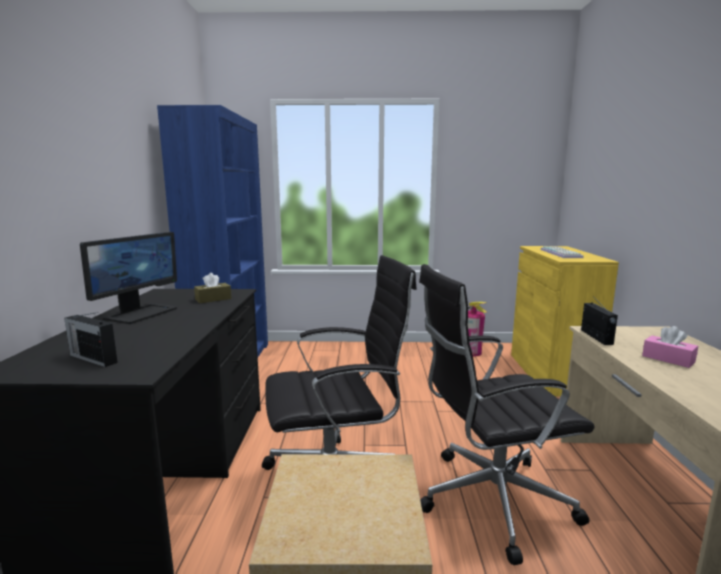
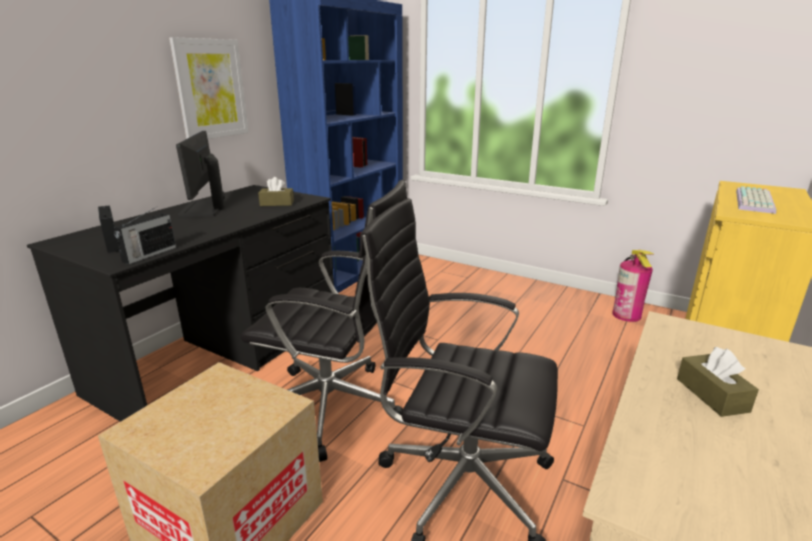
camera: 30 degrees right, 10 degrees up
(117, 191) = (211, 89): none -> picture
(140, 313) = (204, 208): monitor -> monitor turned 120 degrees clockwise
(596, 337) = (657, 336): radio -> radio (148, 254)
(668, 359) = (712, 395): pink tissue box -> brown tissue box

